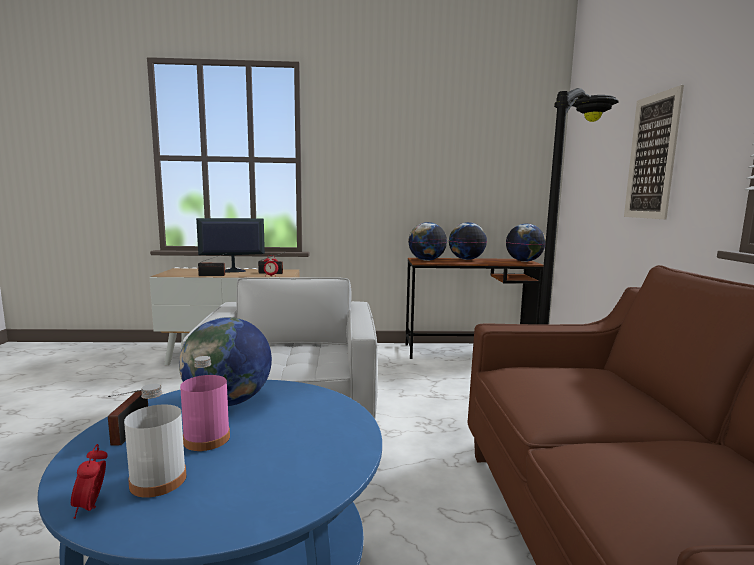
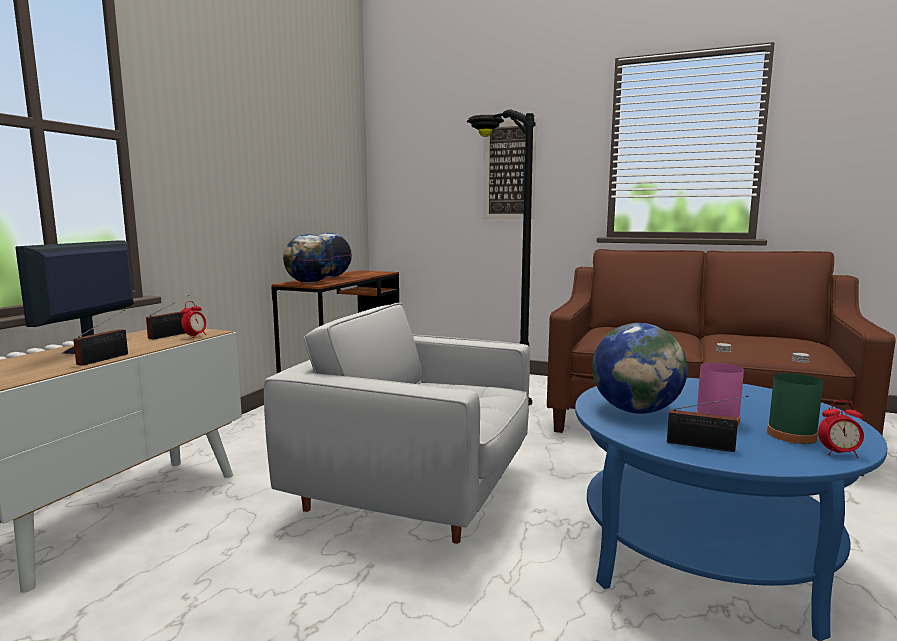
camera: 65 degrees left, 0 degrees up
(158, 480) = (791, 435): white bottle -> green bottle
(524, 261) = (372, 272): globe -> none

